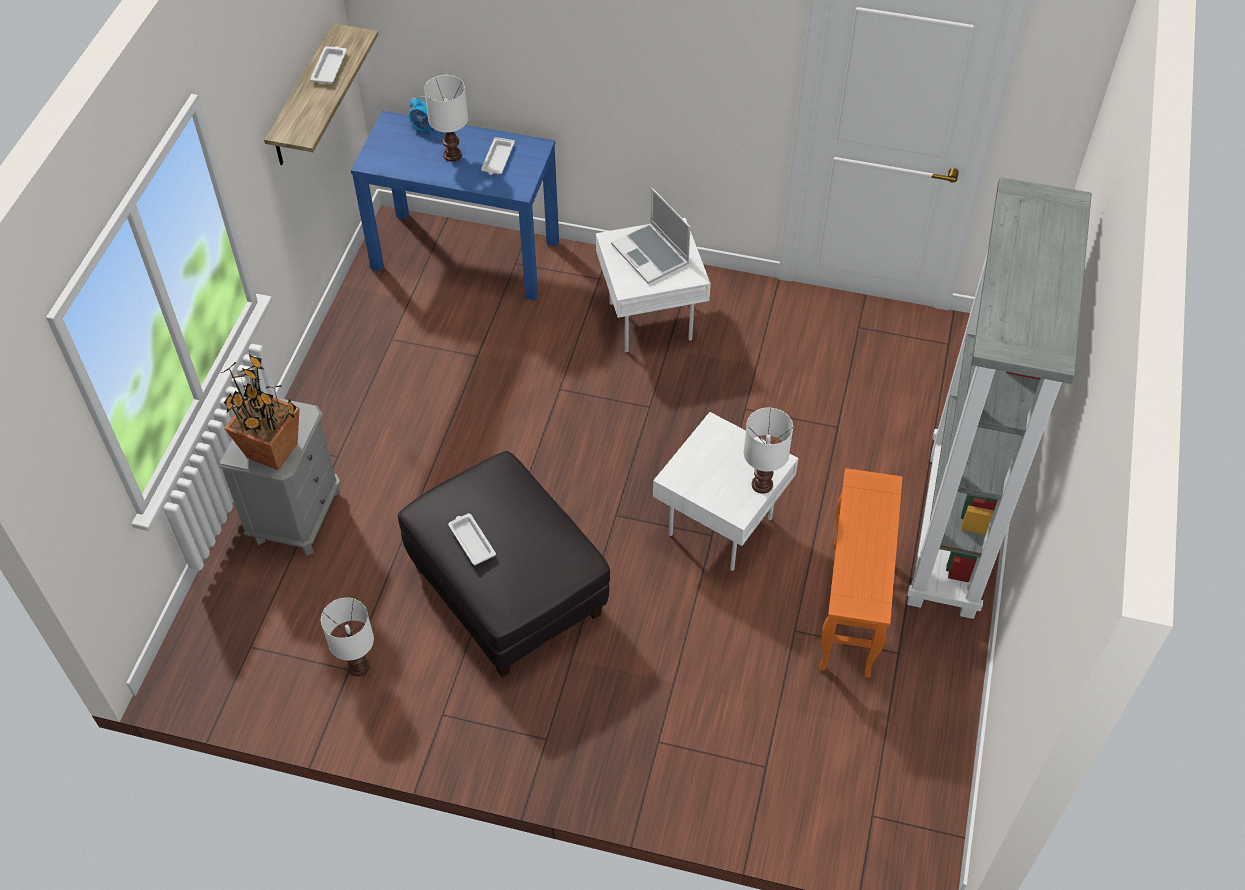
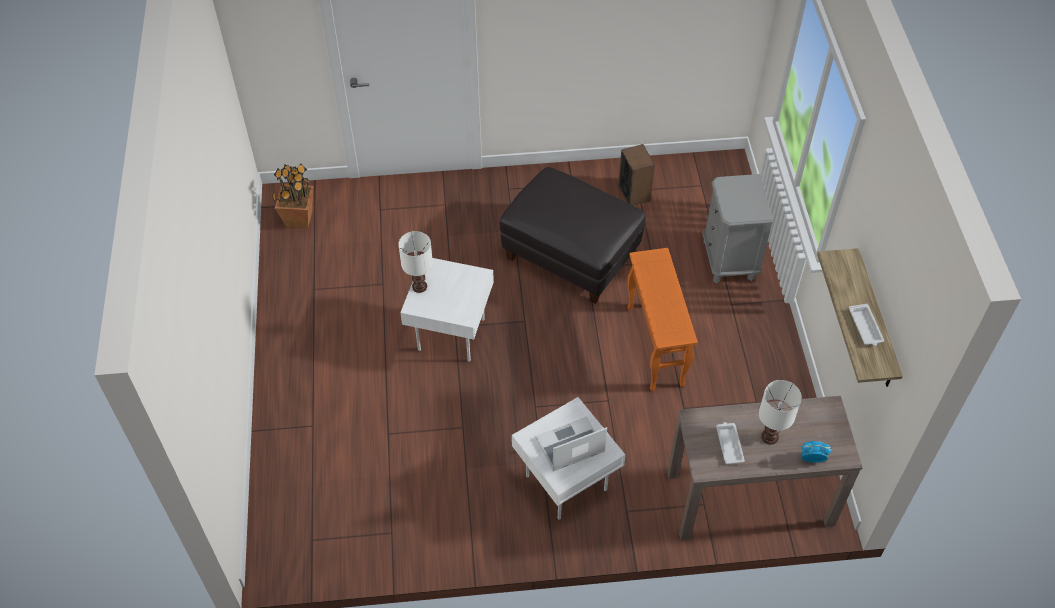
camera: 160 degrees right, 0 degrees up
(272, 451) = (733, 188): potted plant -> potted plant (299, 218)
(358, 666) = (634, 193): white table lamp -> speaker
(466, 254) = (749, 499): blue console table -> brown console table
(471, 541) = (587, 198): white tray -> none
(651, 255) = (569, 446): laptop -> laptop turned 60 degrees counterclockwise
(851, 608) = (349, 307): orange side table -> orange side table (655, 346)
(953, 533) = (288, 377): grey bookcase -> none

